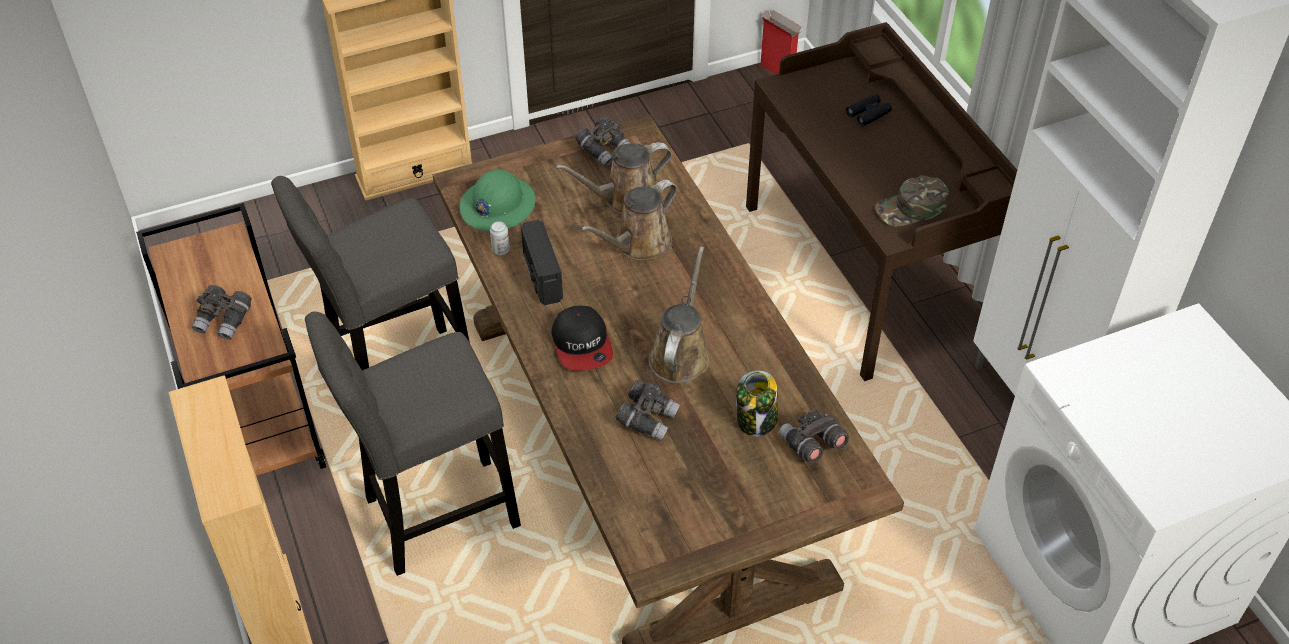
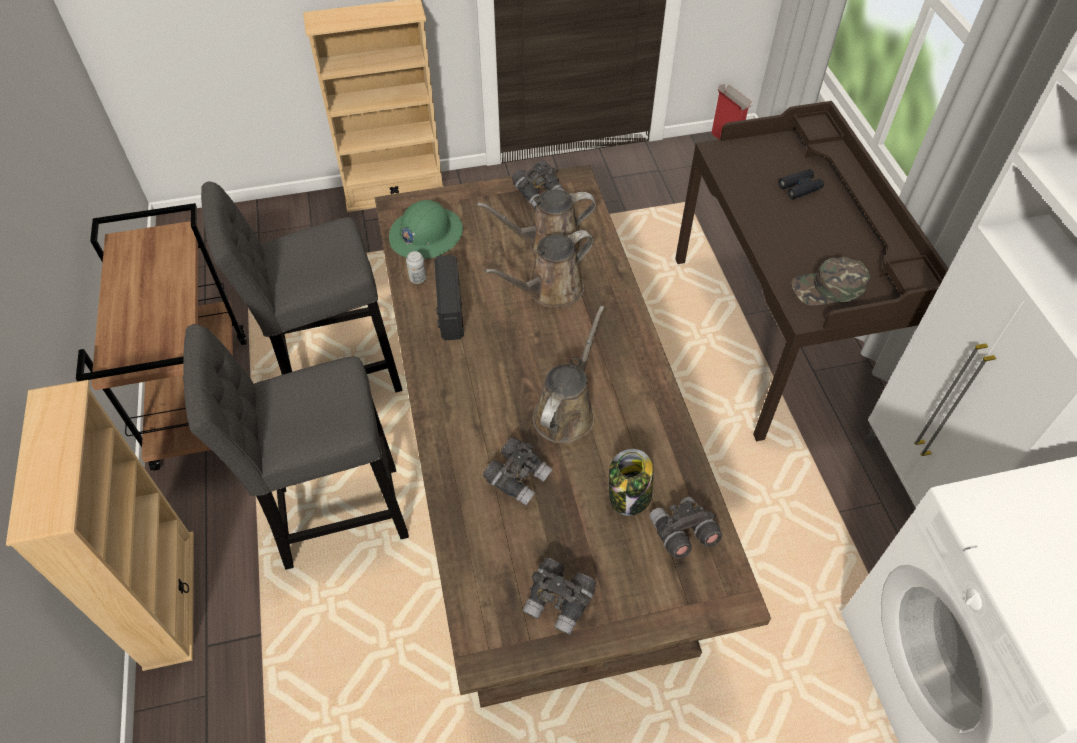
camera: 10 degrees right, 5 degrees up
(225, 321) = (148, 314): grey binoculars -> grey binoculars (559, 601)
(582, 345) = (471, 387): cap -> none

